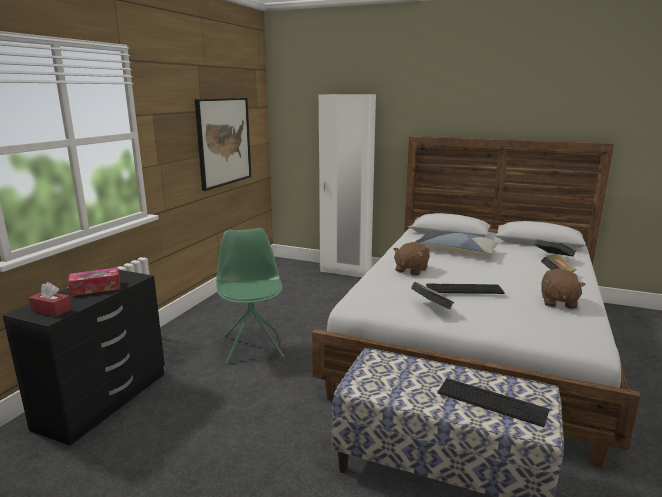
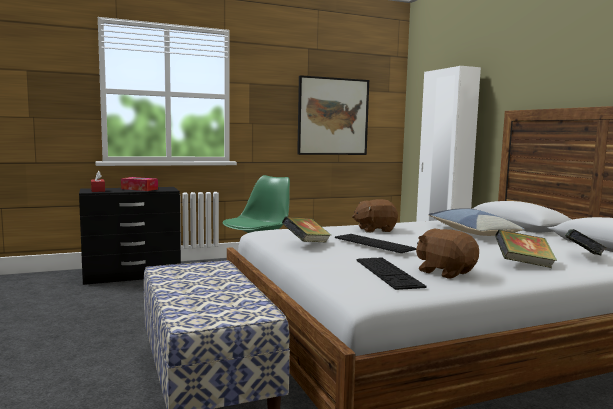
camera: 45 degrees right, 10 degrees down
(491, 401) = (209, 302): keyboard -> keyboard (388, 273)
(558, 302) = (445, 272): brown plush toy -> brown plush toy turned 75 degrees clockwise

